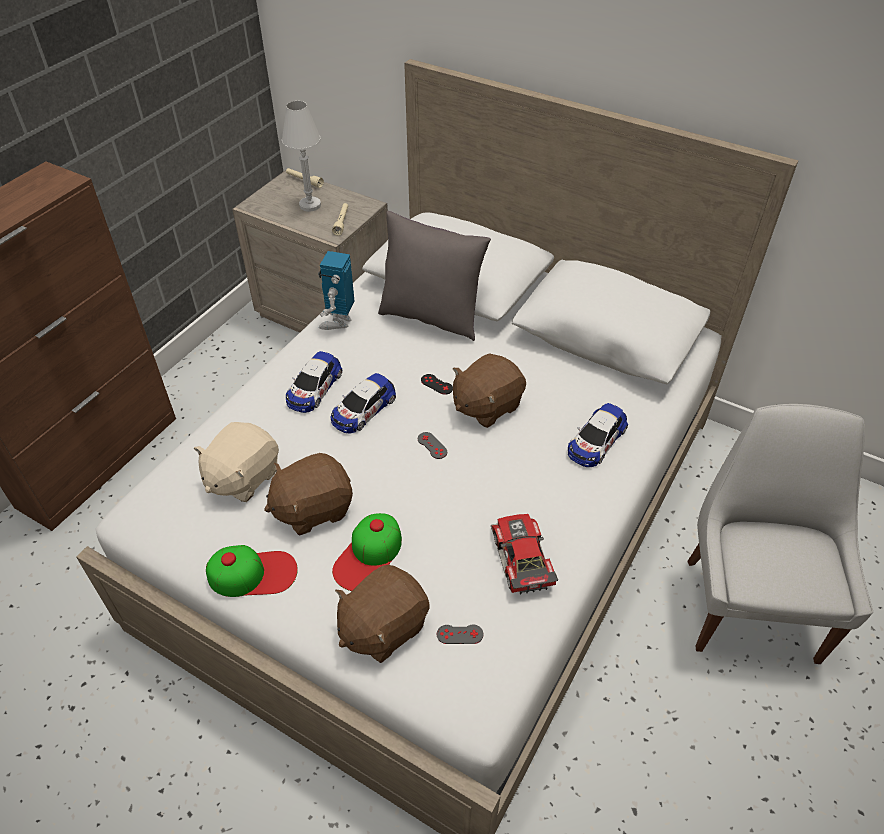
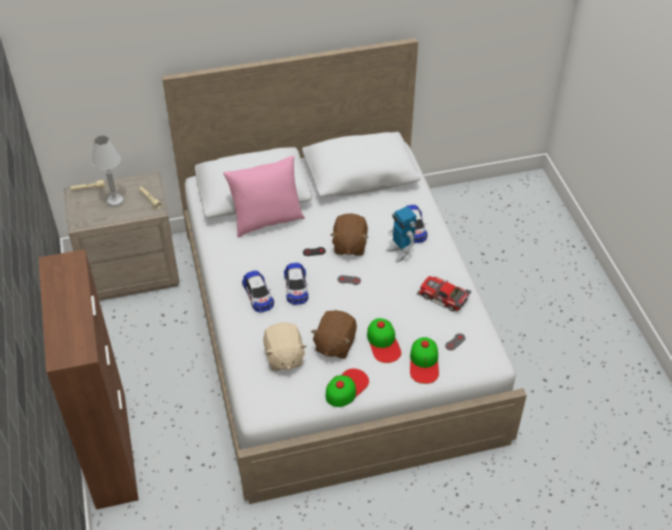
camera: 45 degrees left, 0 degrees up
(338, 321) = (222, 255): toy robot -> toy robot (400, 252)
(382, 627) = (424, 363): brown plush toy -> cap
(431, 317) = (266, 221): grey pillow -> pink pillow
(749, 604) = (505, 267): white chair -> none

